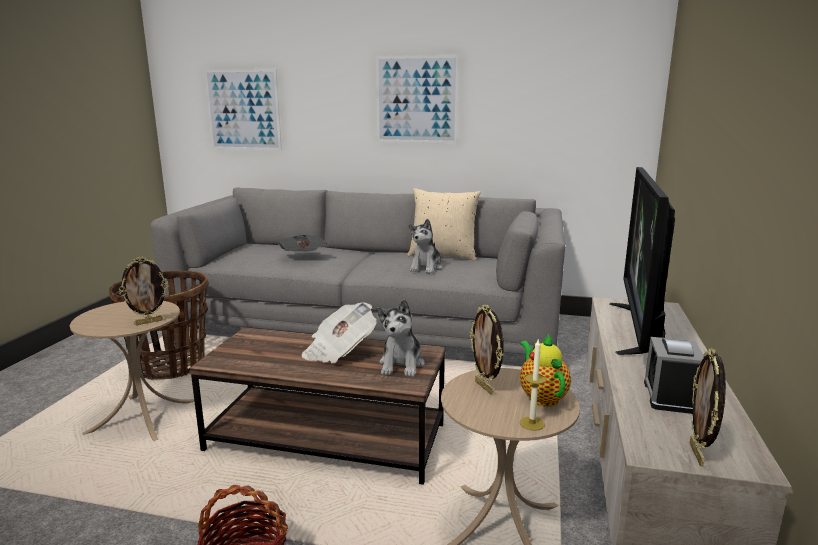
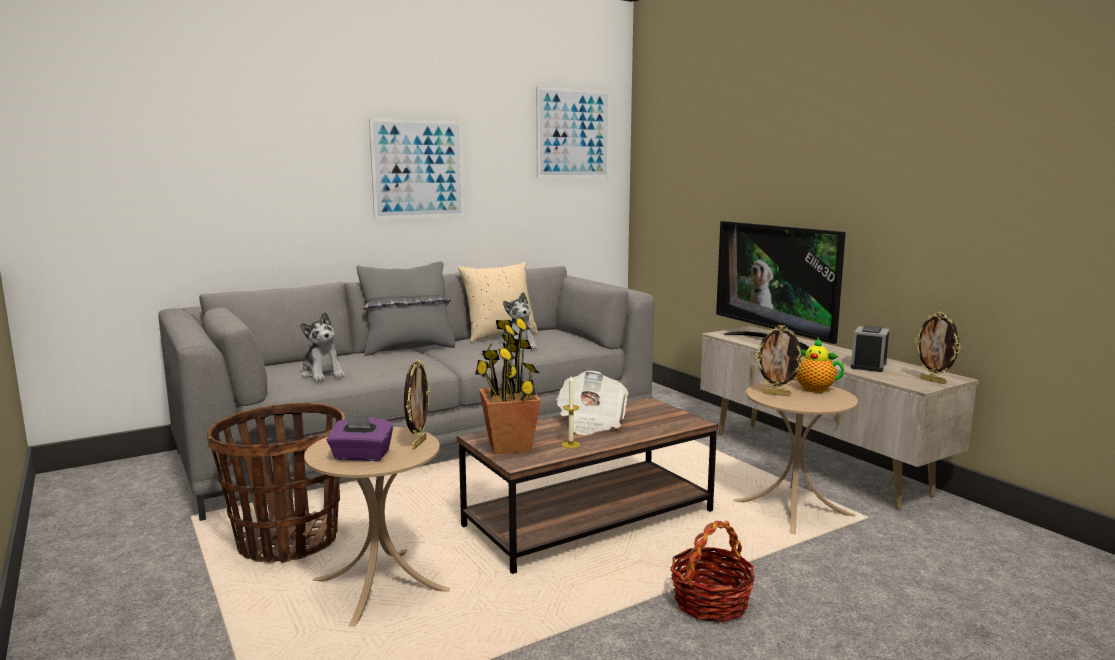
camera: 45 degrees left, 5 degrees down
(107, 319) = (361, 456): none -> purple tissue box
(243, 110) = (174, 184): picture -> picture (573, 134)
(243, 348) = (510, 446): none -> potted plant
(303, 257) = (374, 364): newspaper -> none
(359, 251) = (408, 348): none -> grey pillow
(402, 364) = (656, 414): plush toy -> plush toy (323, 374)
(532, 423) = (840, 400): candle -> candle (570, 445)
(670, 396) = (868, 365): alarm clock -> alarm clock turned 60 degrees clockwise

